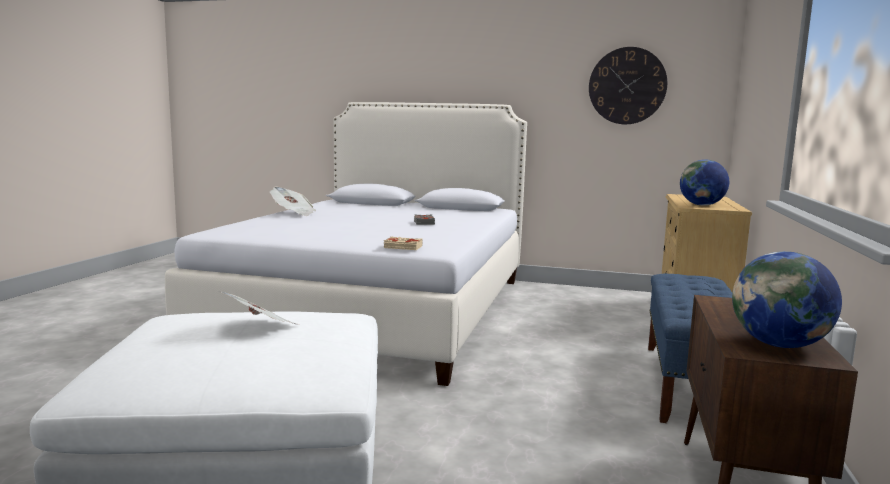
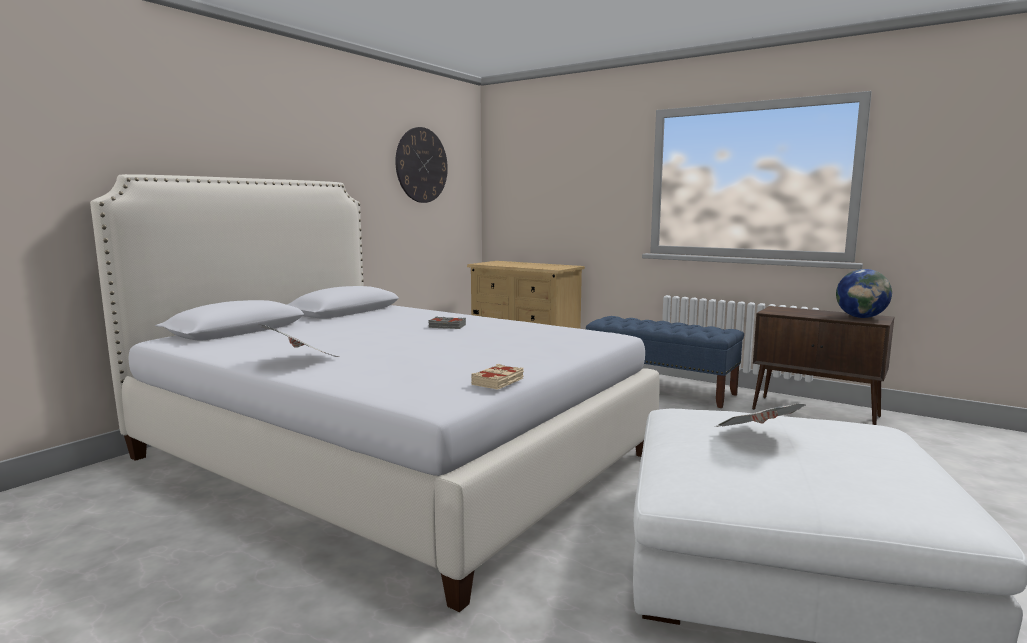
camera: 70 degrees left, 0 degrees up
(403, 247) = (597, 340): beige book -> beige book (498, 382)
(702, 205) = (547, 267): globe -> none

